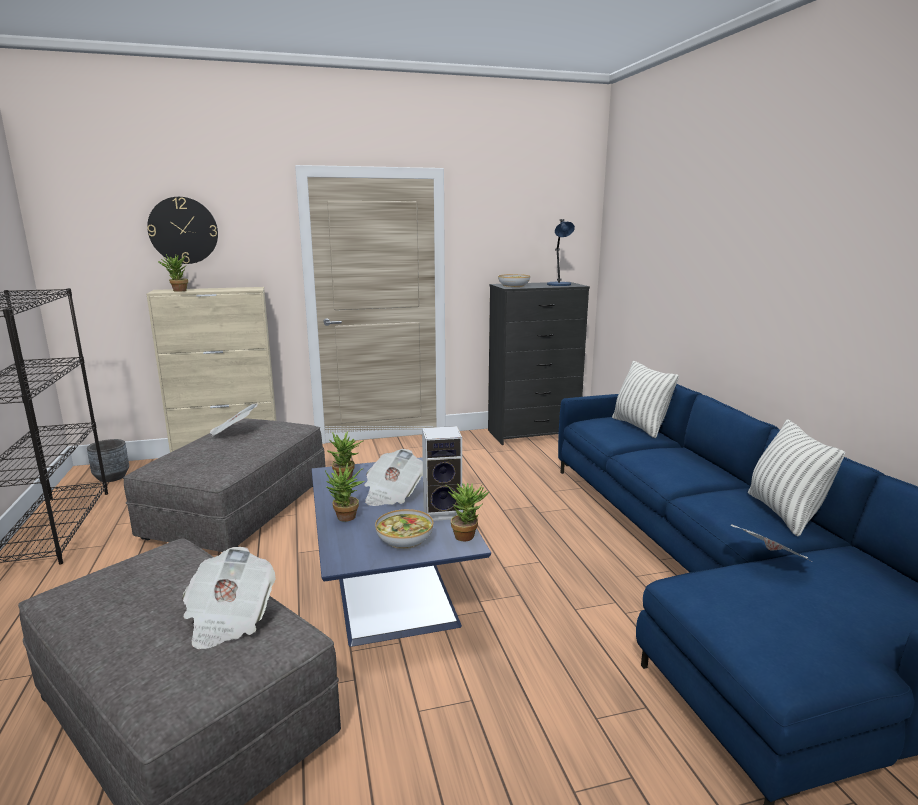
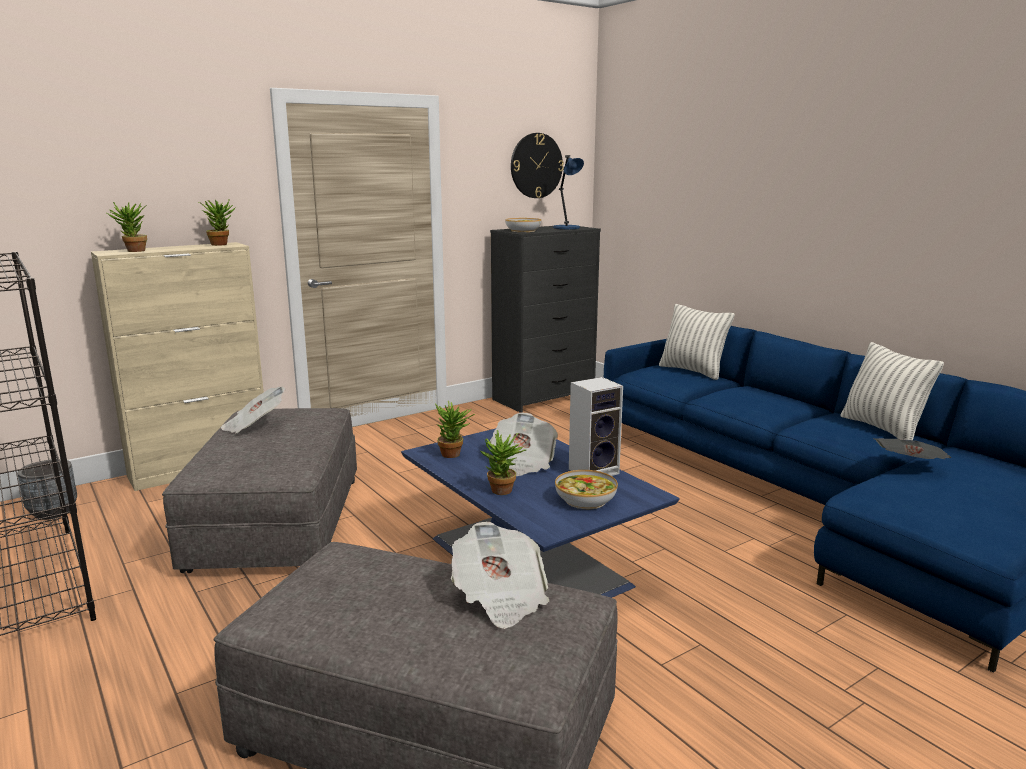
camera: 20 degrees left, 0 degrees up
(183, 230) = (129, 171): wall clock -> wall clock (536, 165)
(467, 535) = (641, 487): potted plant -> potted plant (221, 244)

